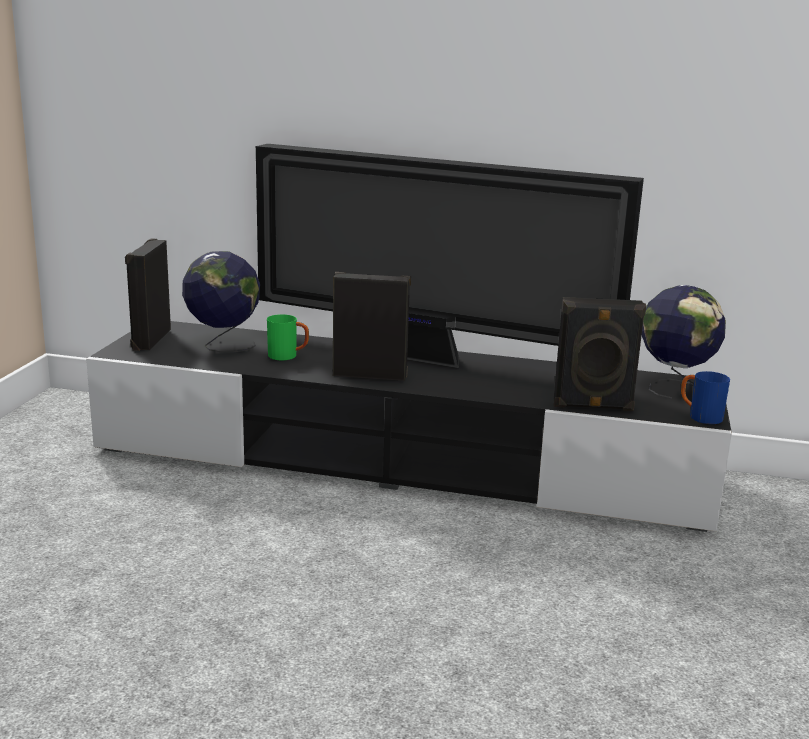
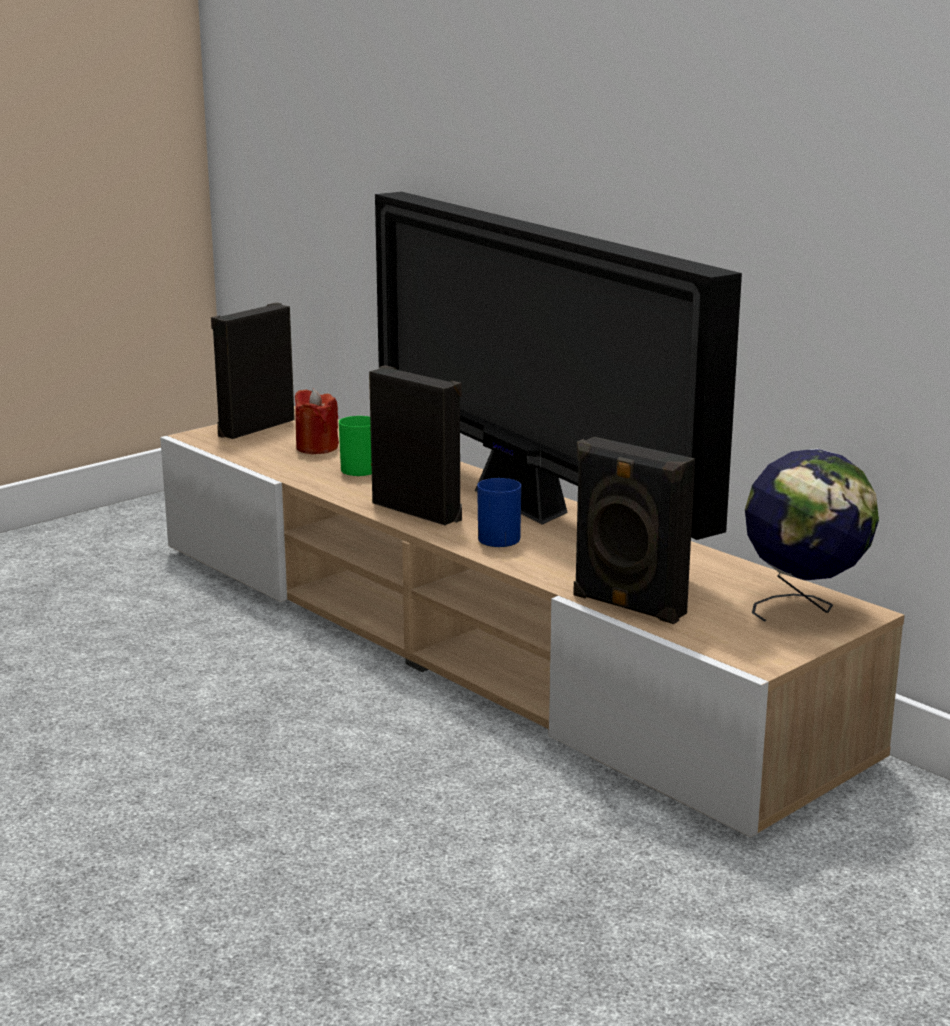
camera: 35 degrees right, 0 degrees up
(223, 346) = (317, 448): globe -> red candle
(402, 463) = (476, 644): black tv stand -> beige tv stand
(699, 416) = (756, 653): blue mug -> blue mug (496, 537)

